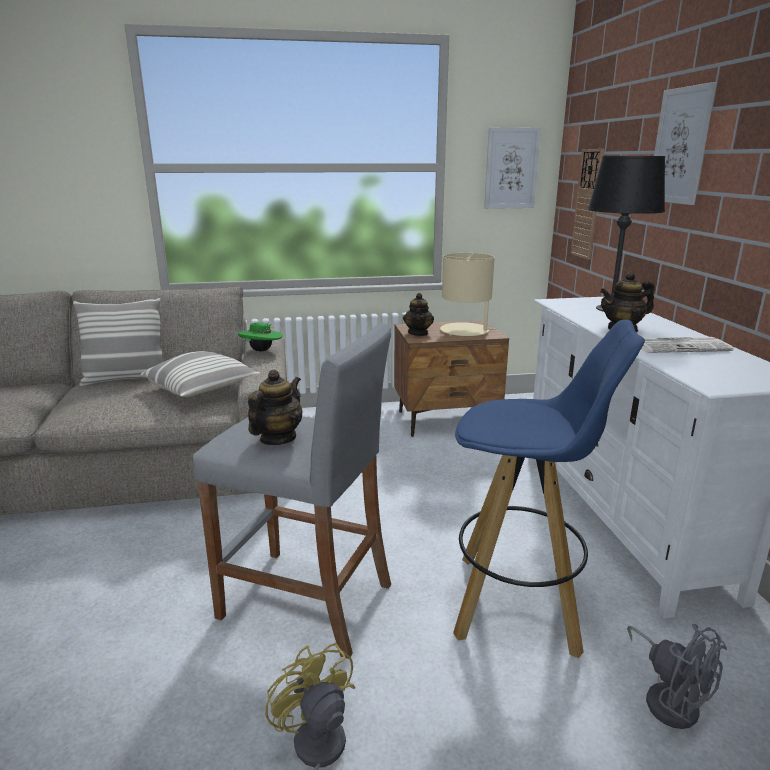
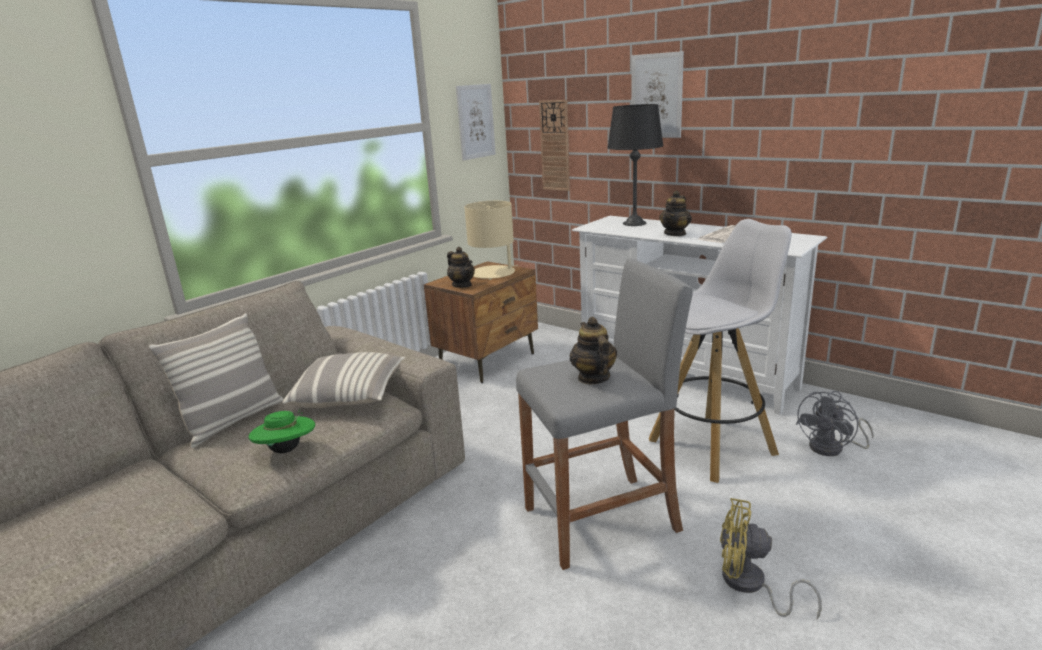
camera: 40 degrees left, 0 degrees up
(261, 351) = (362, 340): green hat -> green hat (287, 450)
(520, 603) = (713, 446): blue stool -> white stool
(669, 698) = (833, 448): grey fan -> grey fan turned 120 degrees clockwise

